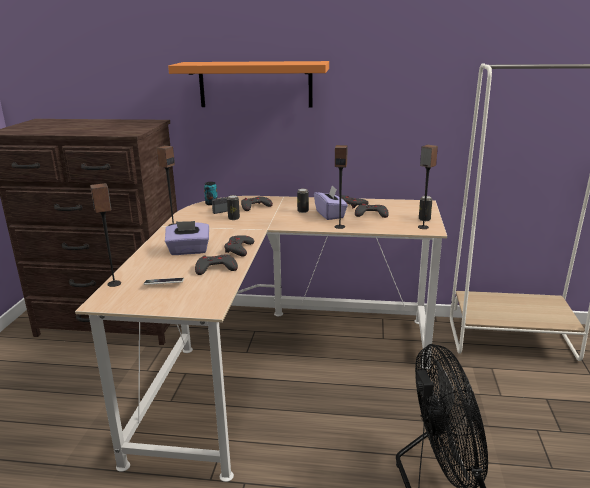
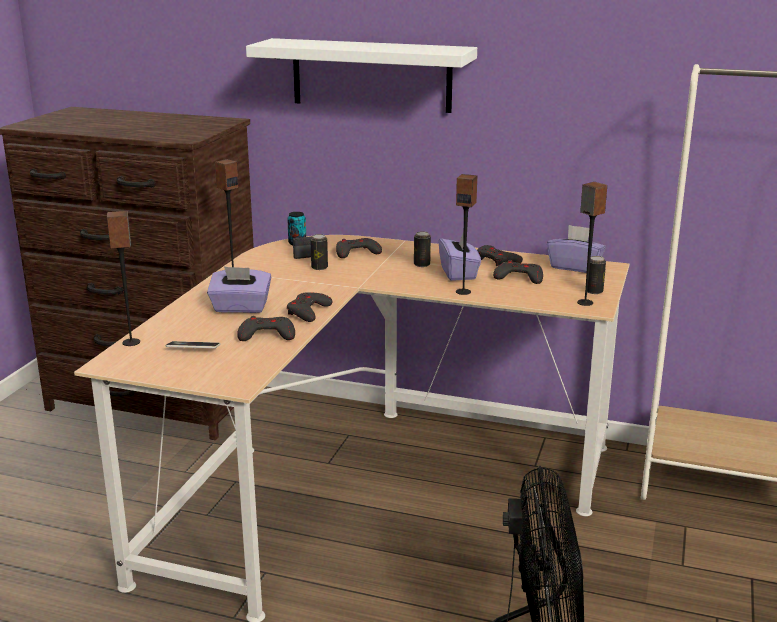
camera: 10 degrees right, 0 degrees up
(255, 84) = (371, 75): orange shelf -> white shelf
(403, 205) = (575, 267): none -> purple tissue box

